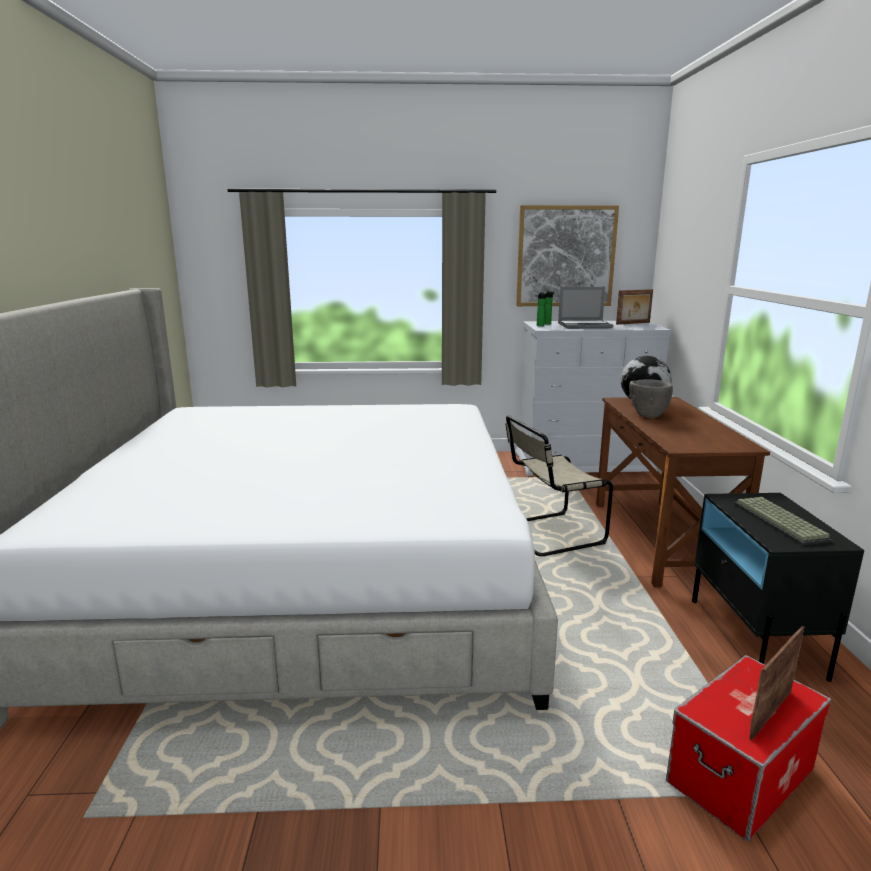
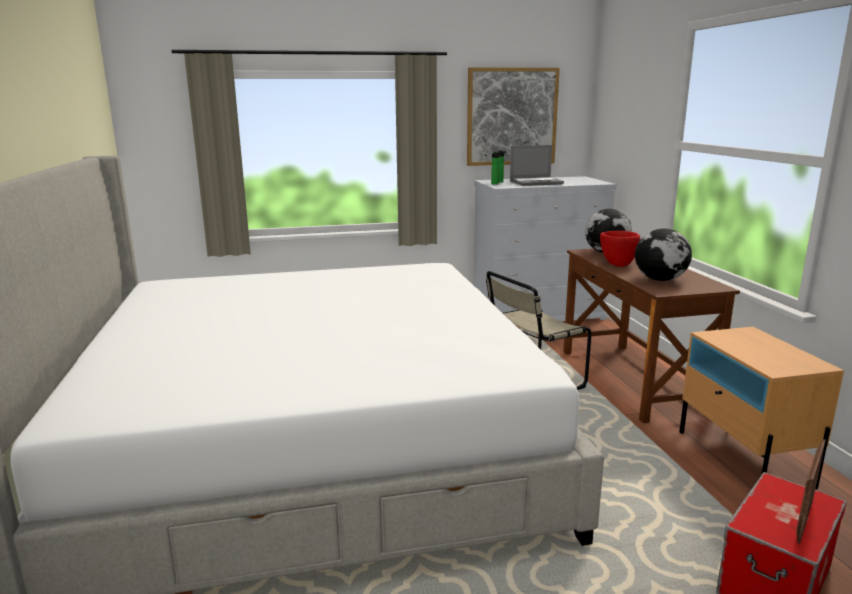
camera: 10 degrees left, 0 degrees up
(633, 323) = (578, 179): picture frame -> none
(647, 415) = (617, 264): grey bowl -> red bowl
(685, 435) = (660, 280): none -> globe
(755, 637) = (743, 458): black nightstand -> beige nightstand
(781, 522) = (767, 352): keyboard -> none

